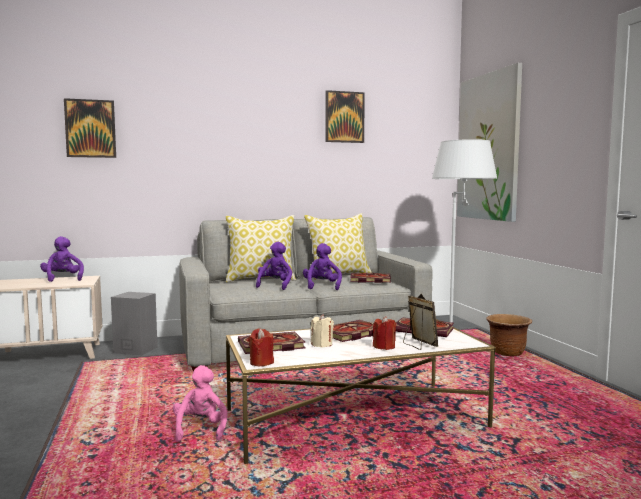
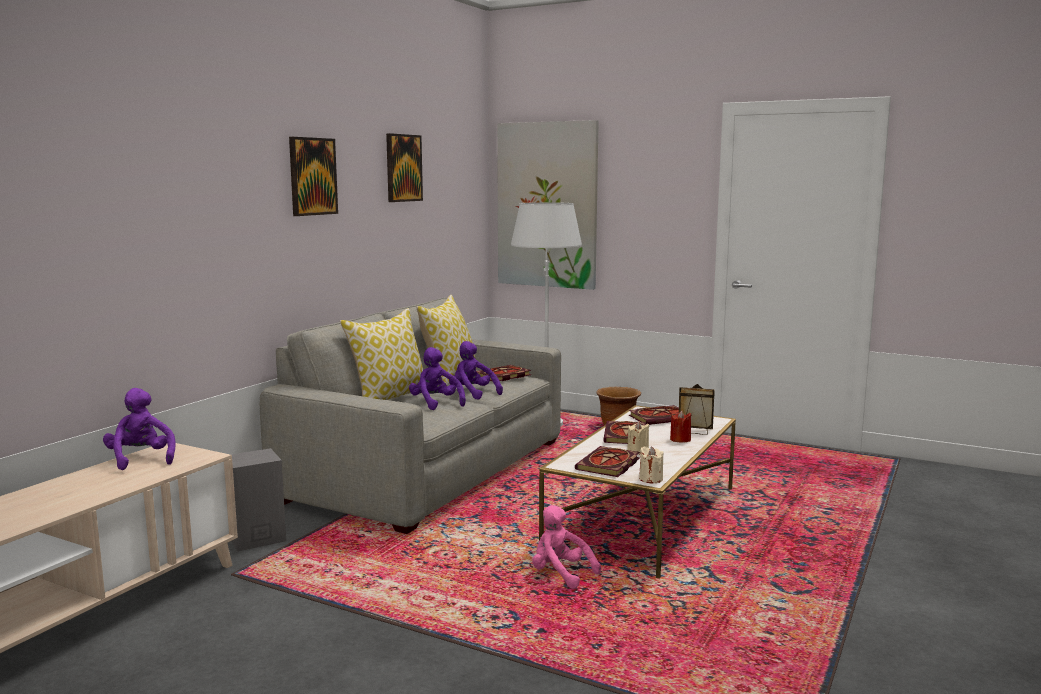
camera: 45 degrees left, 5 degrees up
(63, 279) = (141, 459): purple plush toy -> purple plush toy turned 45 degrees clockwise
(90, 128) = (136, 202): picture -> picture (312, 176)
(261, 362) = (651, 479): red candle -> beige candle

